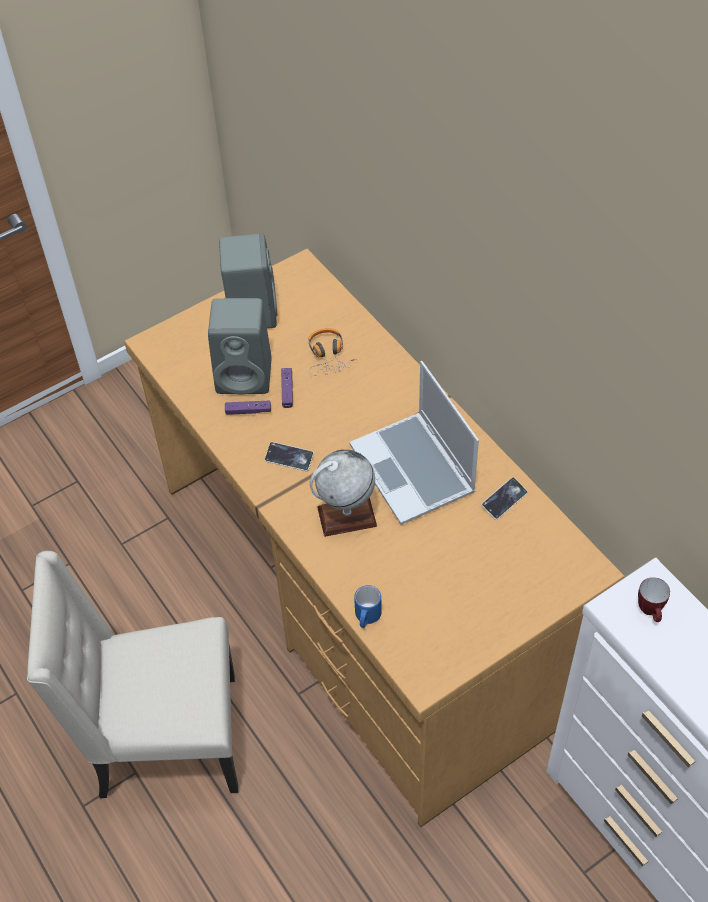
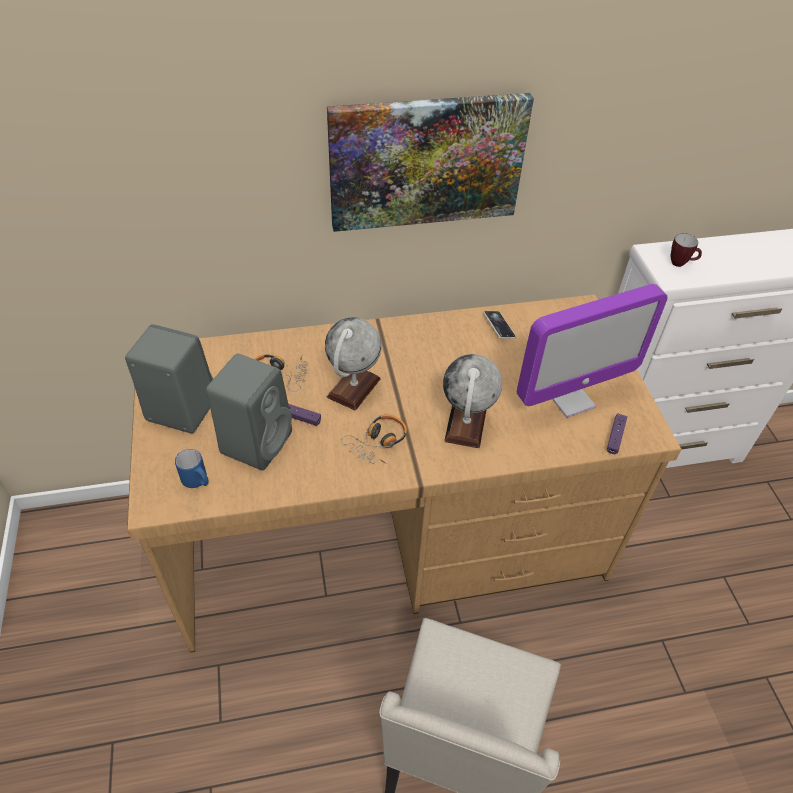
camera: 70 degrees left, 5 degrees down
(248, 411) = (302, 454): purple game controller -> purple game controller (615, 437)
(289, 458) = (378, 442): phone -> headphones
(344, 415) = (353, 388): none -> globe
(367, 618) = (577, 449): blue mug -> blue mug (197, 481)
(414, 470) = (440, 365): laptop -> none
(433, 594) = (570, 399): none -> monitor
(500, 292) = (426, 162): none -> picture

